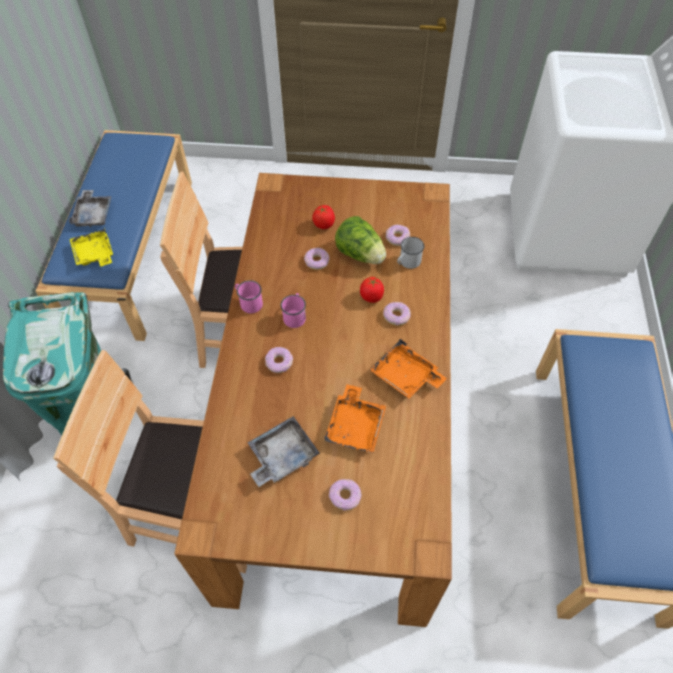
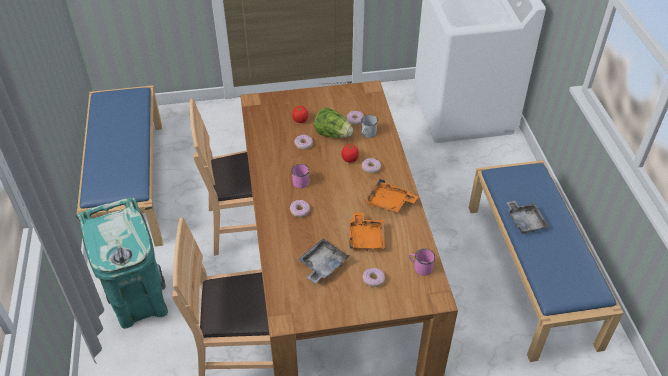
camera: 15 degrees left, 10 degrees down
(93, 214) = (106, 152): grey tray -> grey tray (525, 221)
(94, 254) = (118, 179): yellow tray -> none
(248, 302) = (264, 178): pink mug -> pink mug (420, 267)

